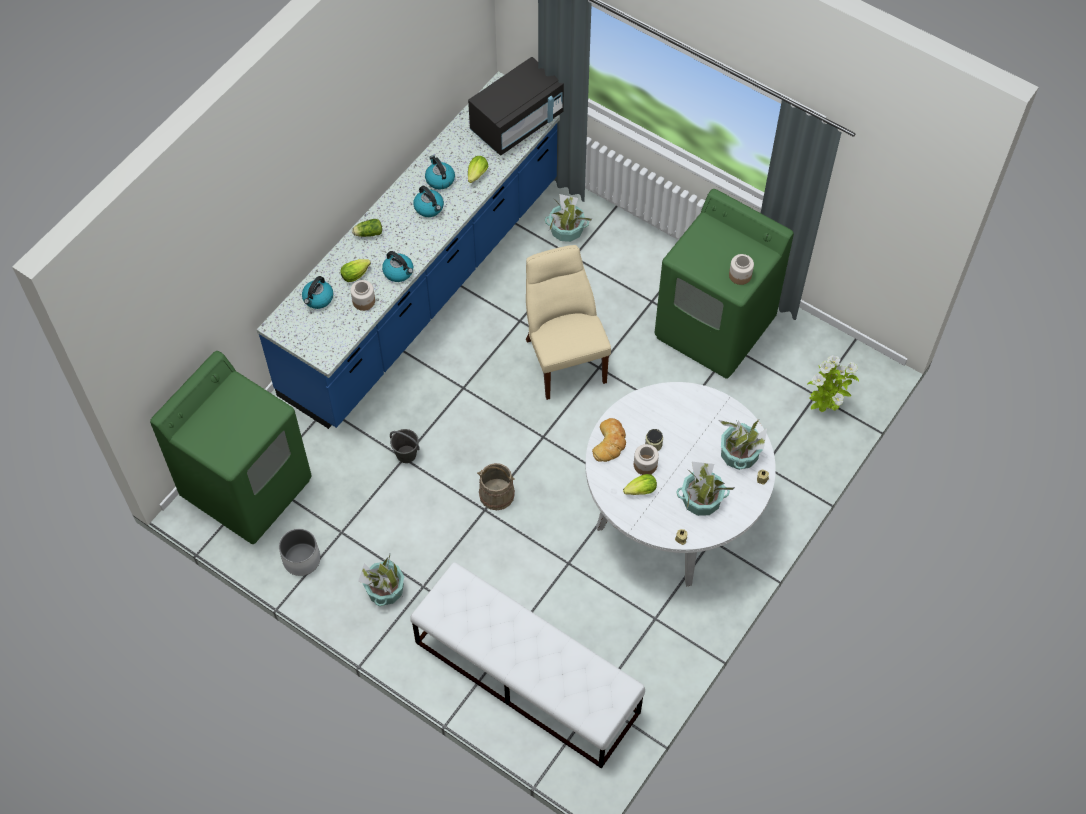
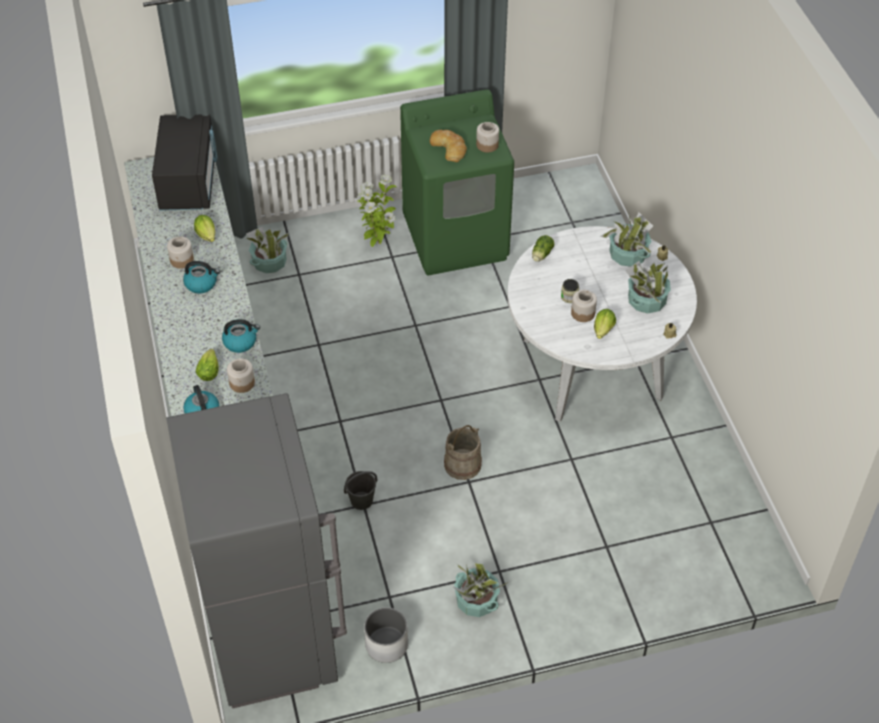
camera: 50 degrees left, 10 degrees down
(248, 487) = (272, 639): green washing machine -> grey fridge
(367, 233) = (177, 338): lettuce -> lettuce (541, 255)
(439, 179) = (182, 260): kettle -> jar
(526, 677) = (649, 555): white bench -> none
(563, 357) = (382, 340): beige chair -> none
(610, 442) = (541, 321): bread -> bread (449, 147)
(823, 408) = (588, 225): potted plant -> potted plant (377, 243)

